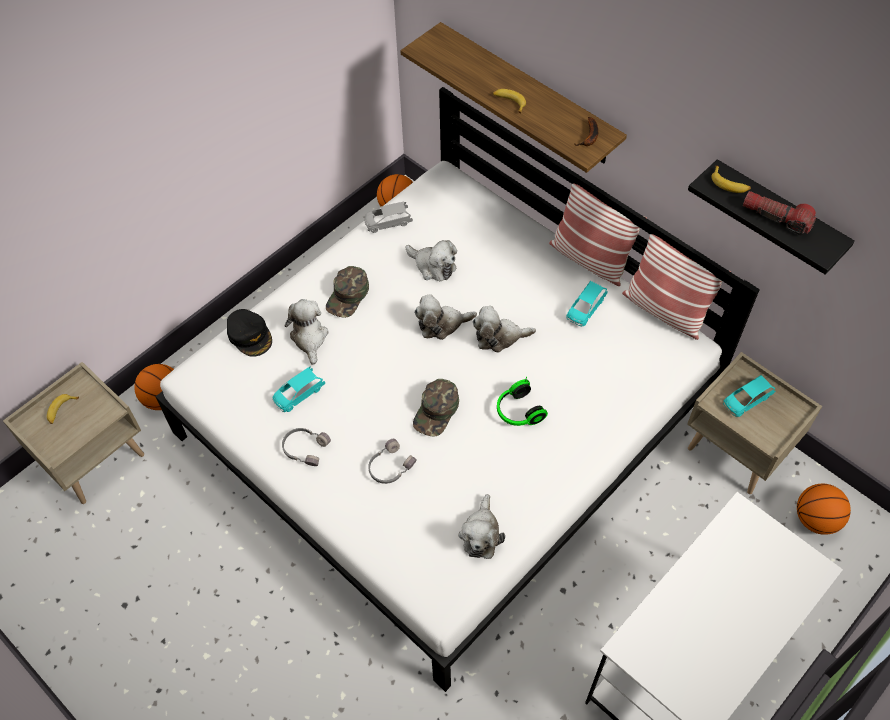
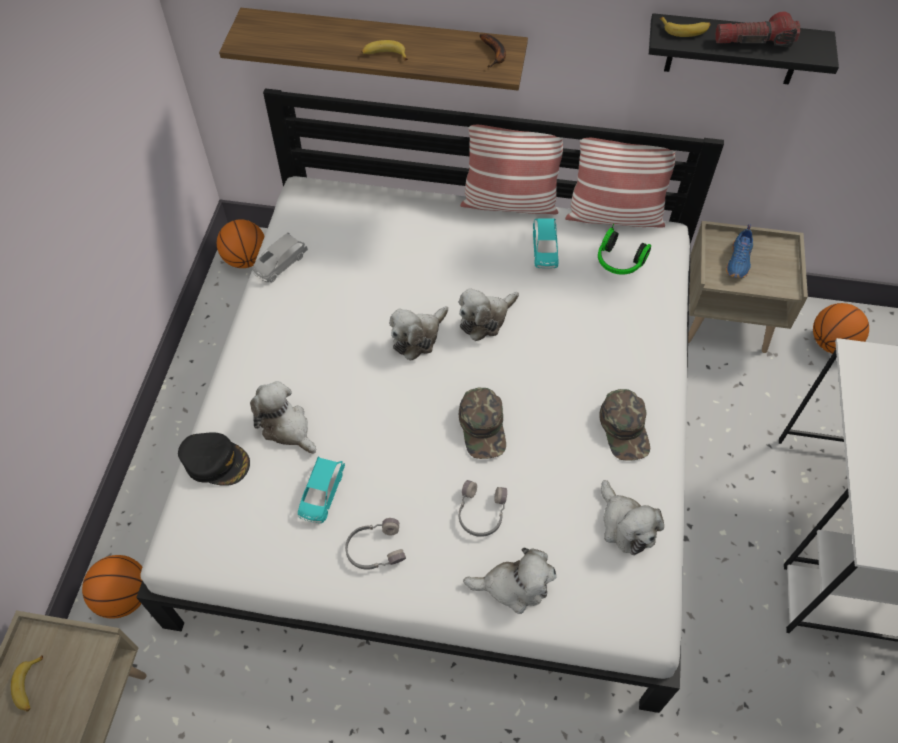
camera: 35 degrees left, 0 degrees up
(348, 296) = (296, 360): green cap -> green cap (625, 429)
(433, 266) = (363, 284): plush toy -> plush toy (514, 586)
(518, 411) = (562, 382): headphones -> headphones (619, 262)
(746, 400) = (739, 261): turquoise toy car -> blue shoe

